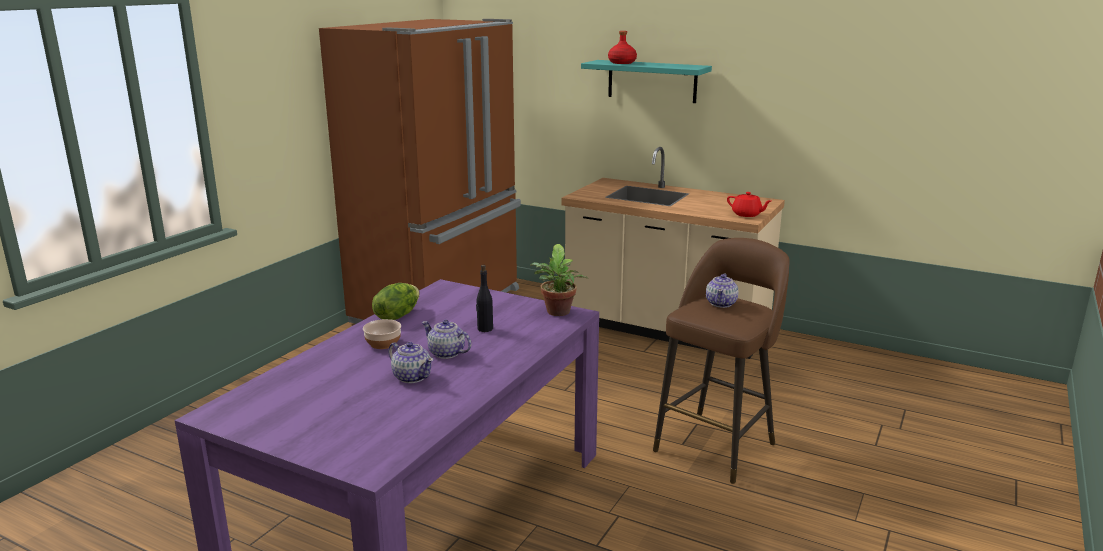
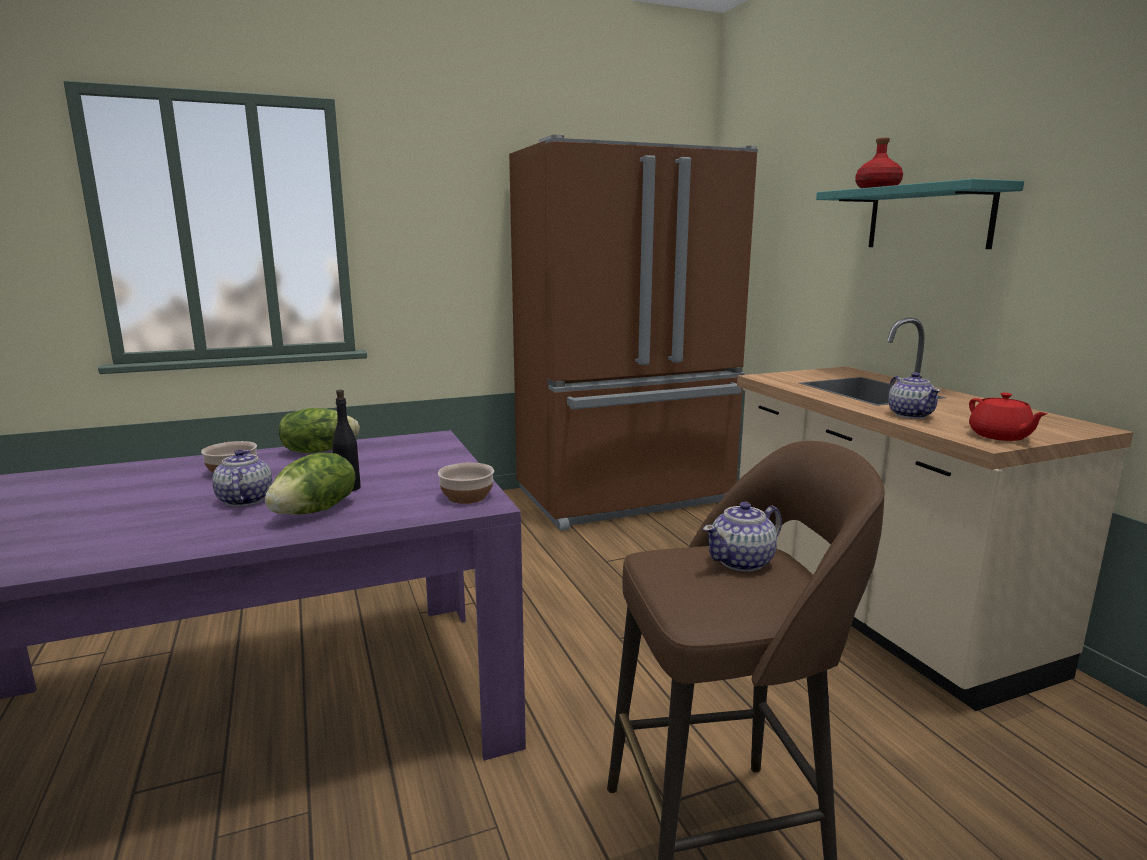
camera: 40 degrees right, 5 degrees down
(412, 377) = (149, 512): teapot -> teapot (910, 415)
(503, 344) = (316, 511): none -> lettuce
(558, 313) = (466, 496): potted plant -> bowl

